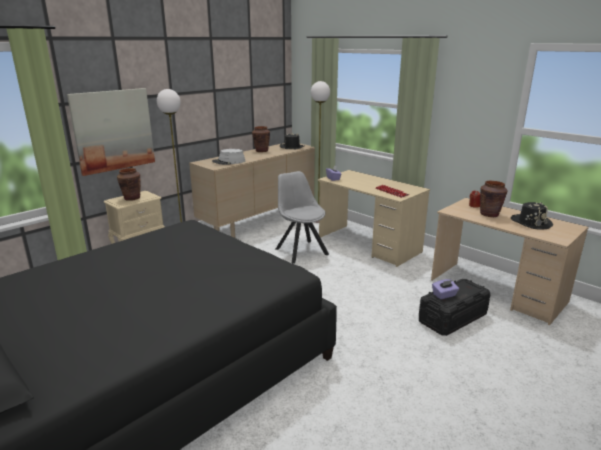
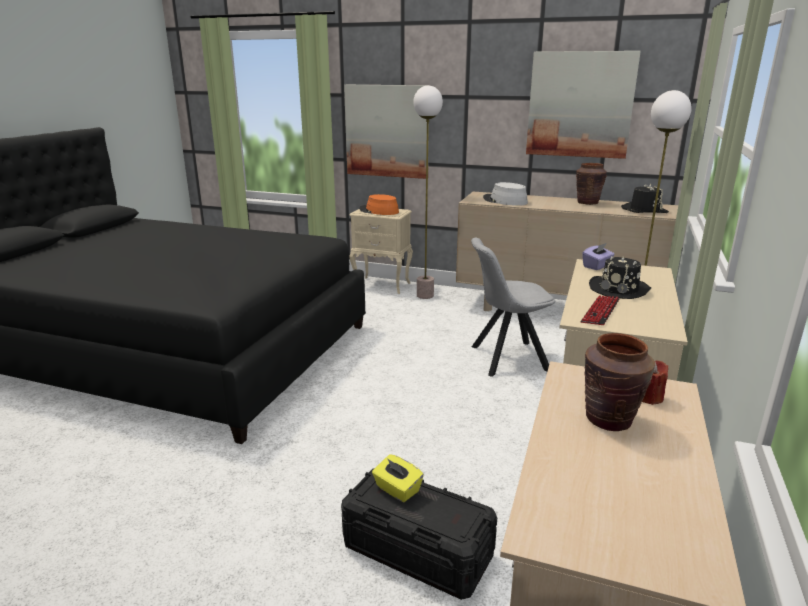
camera: 65 degrees right, 0 degrees up
(132, 198) = (378, 211): brown vase -> orange hat
(239, 92) = (580, 105): none -> picture
(301, 251) = (507, 358): grey chair -> grey chair turned 135 degrees counterclockwise
(444, 295) = (397, 489): purple tissue box -> yellow tissue box
(531, 222) = (627, 484): black hat -> black hat (619, 289)

